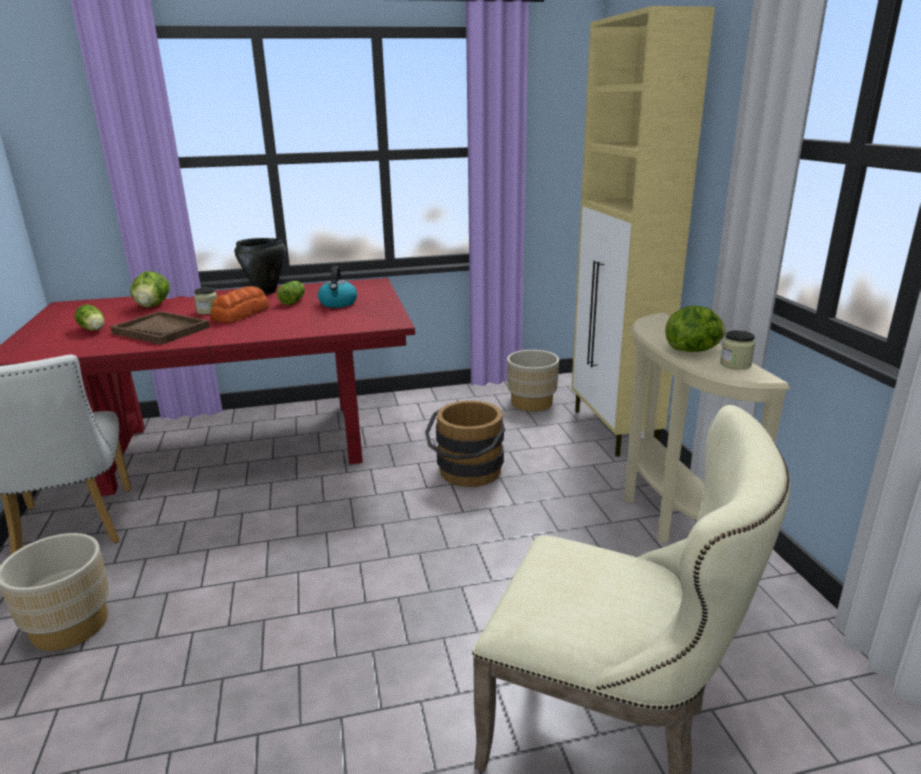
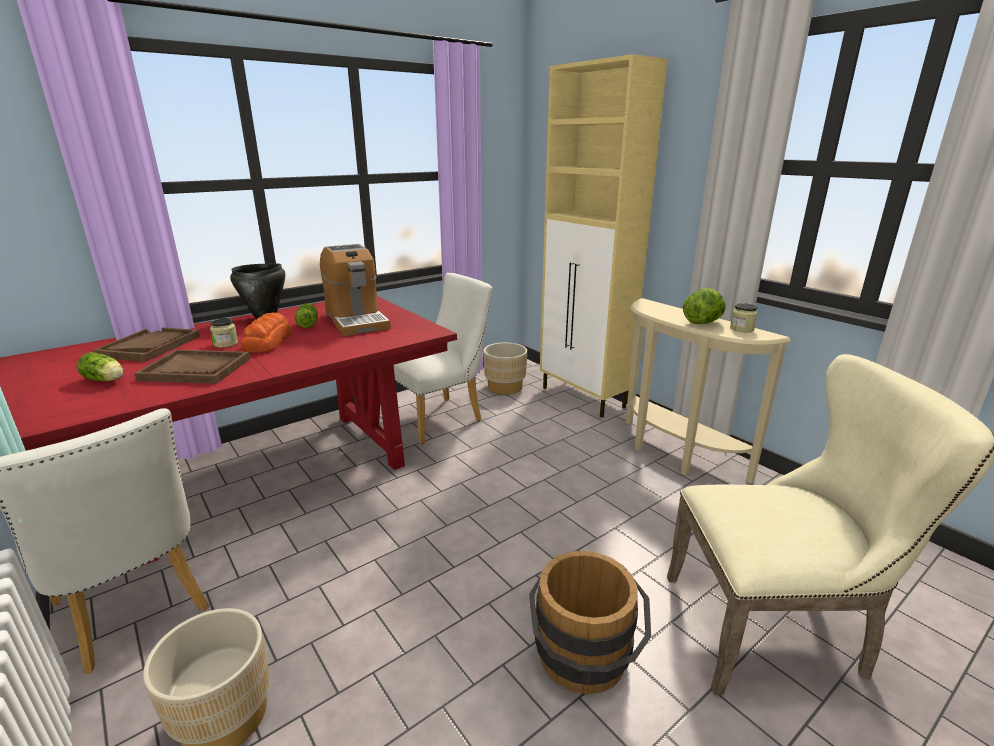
camera: 25 degrees left, 0 degrees up
(153, 306) = (150, 346): lettuce -> brown tray
(338, 303) = (356, 320): kettle -> coffee machine
(436, 422) = (441, 417): none -> white chair
(467, 474) = (504, 455): brown bucket -> brown bucket (583, 662)

